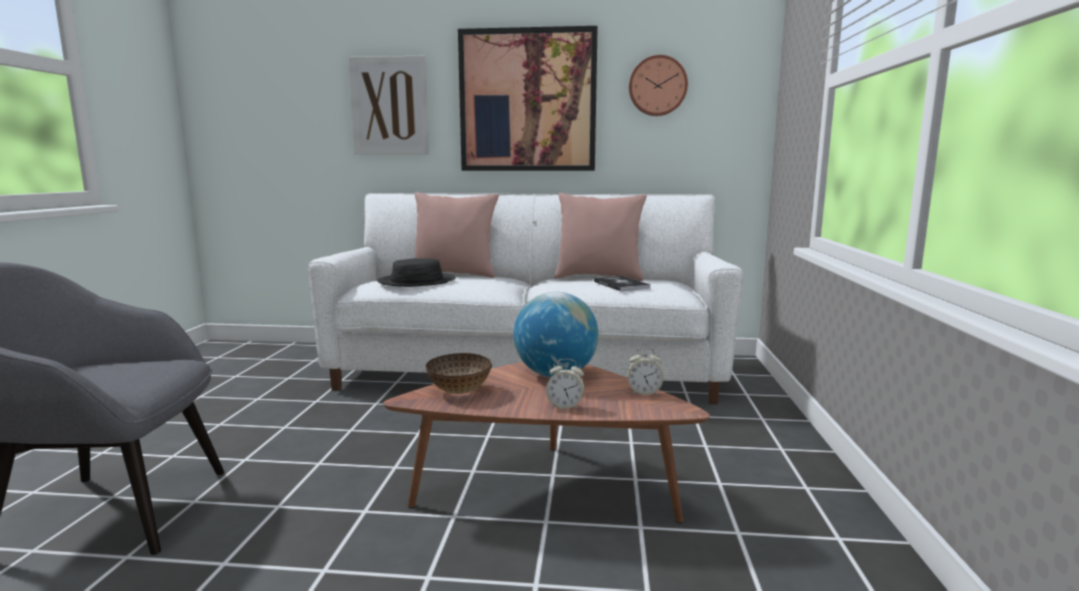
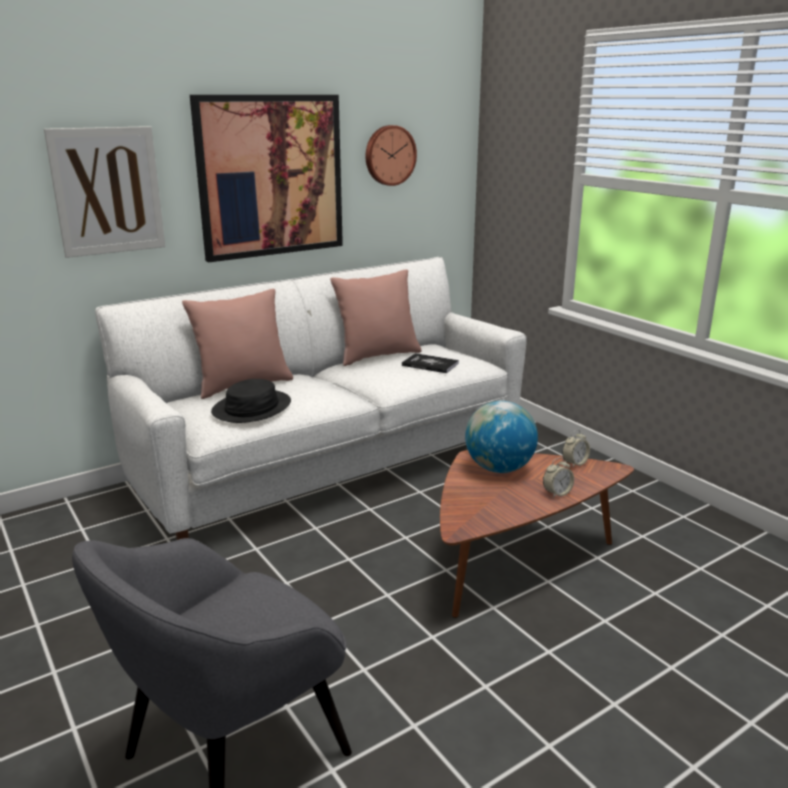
camera: 40 degrees left, 10 degrees up
(458, 392) = (473, 510): bowl -> none

